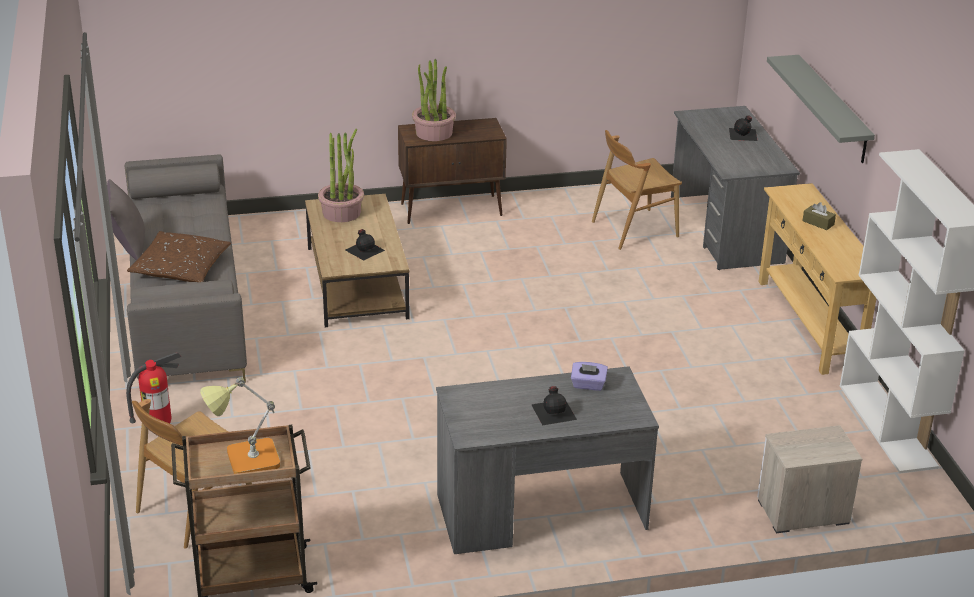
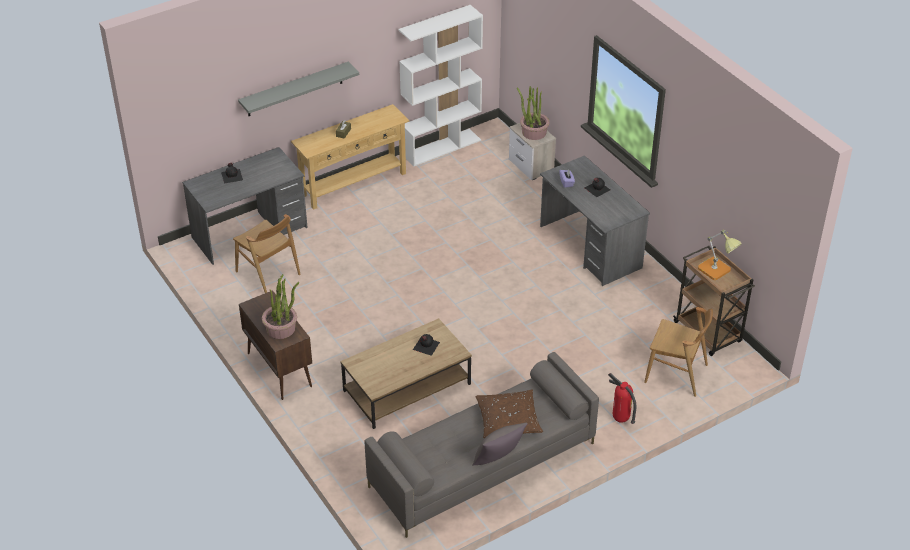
camera: 110 degrees left, 10 degrees up
(342, 212) = (380, 374): potted plant -> potted plant (533, 132)

